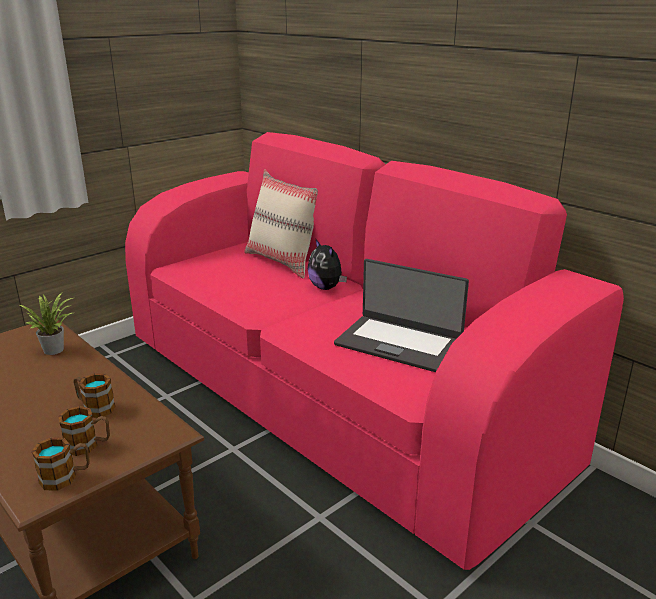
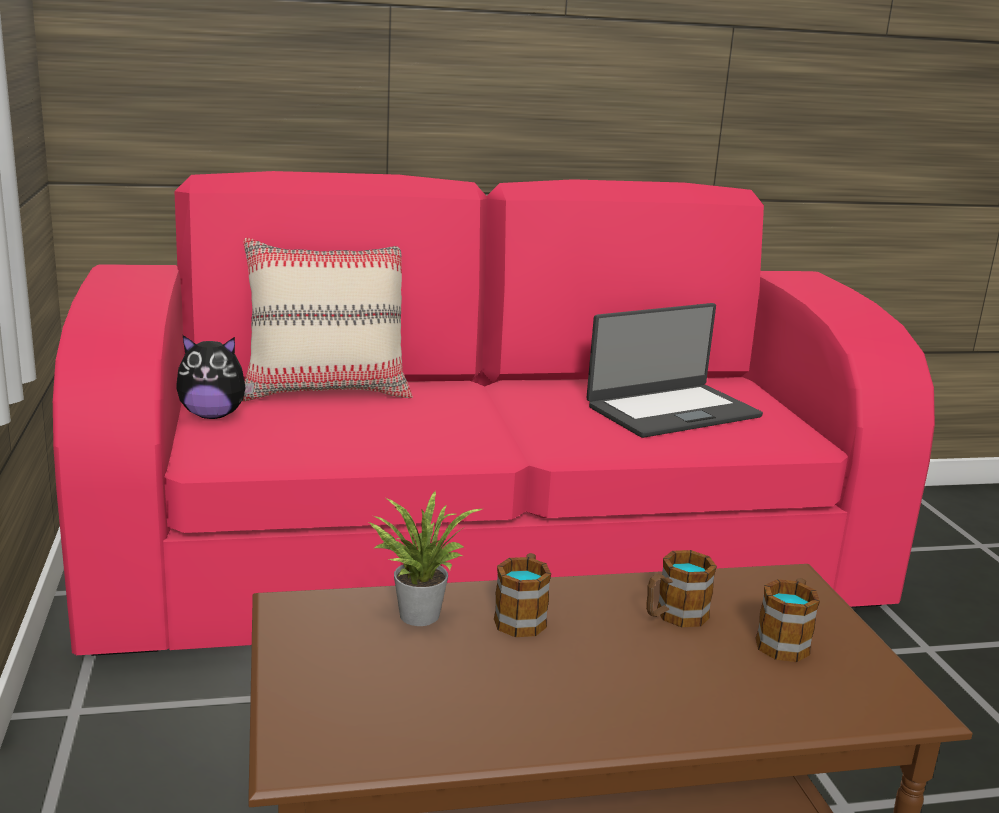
camera: 60 degrees left, 5 degrees down
(66, 477) = (864, 672): mug -> mug (522, 616)
(326, 287) = (463, 396): plush toy -> plush toy (213, 415)

